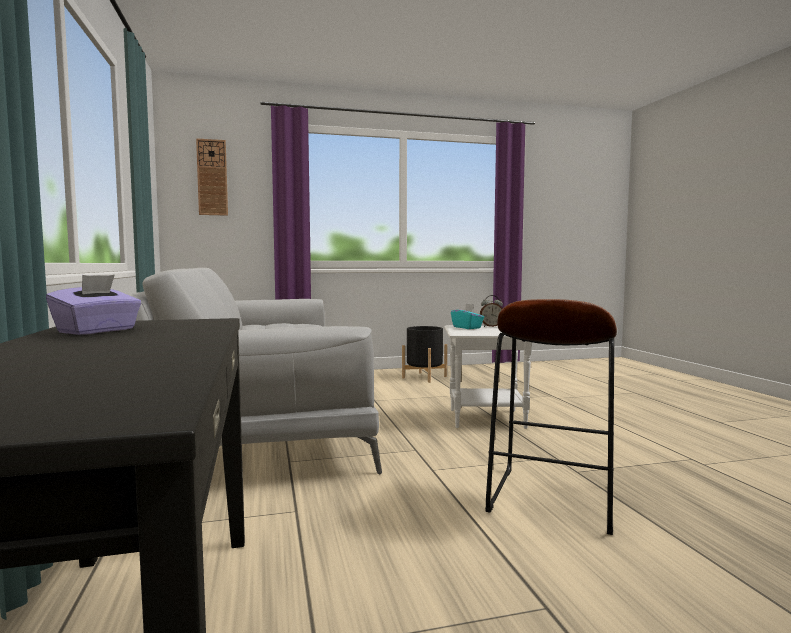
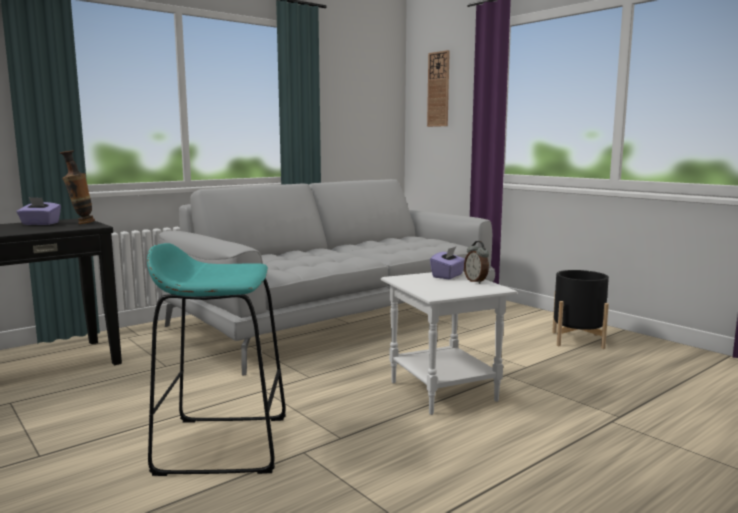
camera: 65 degrees right, 5 degrees up
(162, 322) = (80, 223): none -> vase
(467, 327) = (448, 276): turquoise tissue box -> purple tissue box
(551, 498) = (223, 444): brown stool -> turquoise stool

